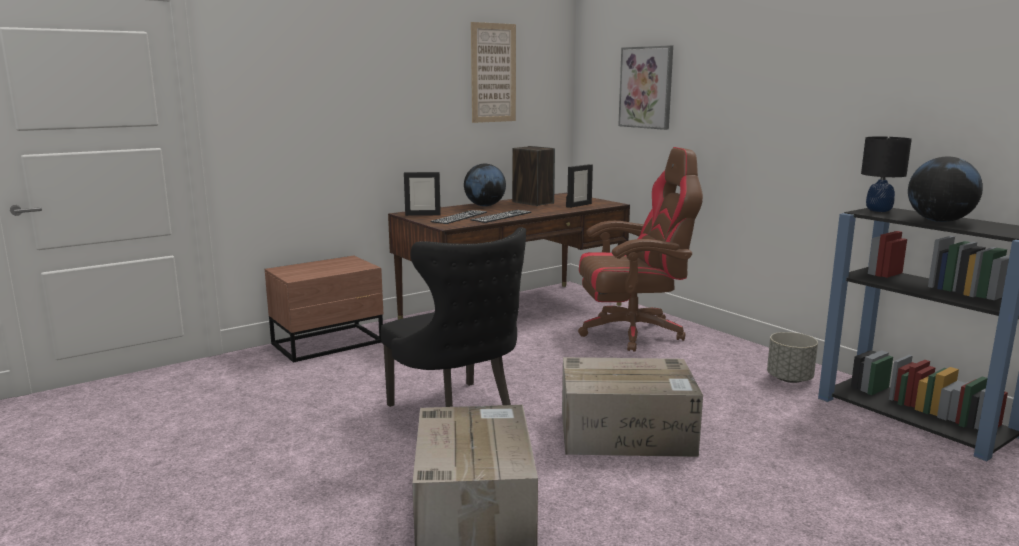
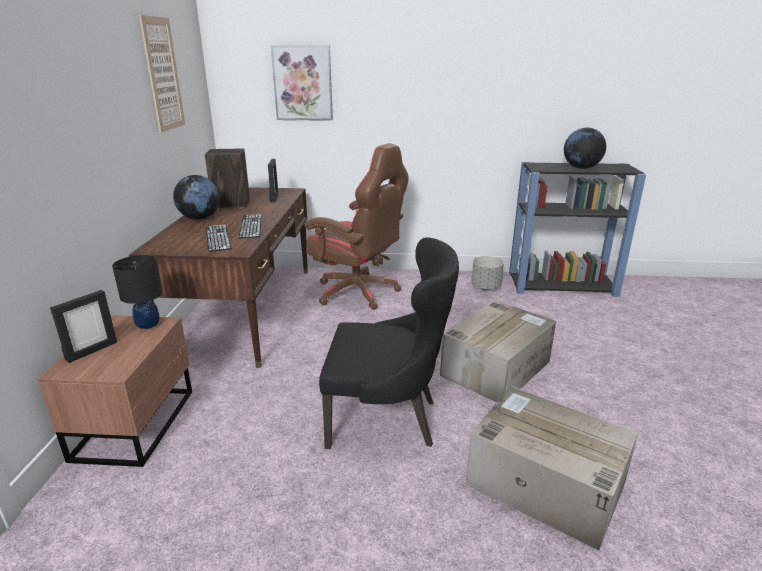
camera: 50 degrees left, 10 degrees up
(423, 214) = (173, 245): picture frame -> picture frame (92, 351)
(631, 333) = (356, 292): brown office chair -> brown office chair turned 90 degrees clockwise
(877, 210) = (538, 166): black table lamp -> black table lamp (147, 325)

